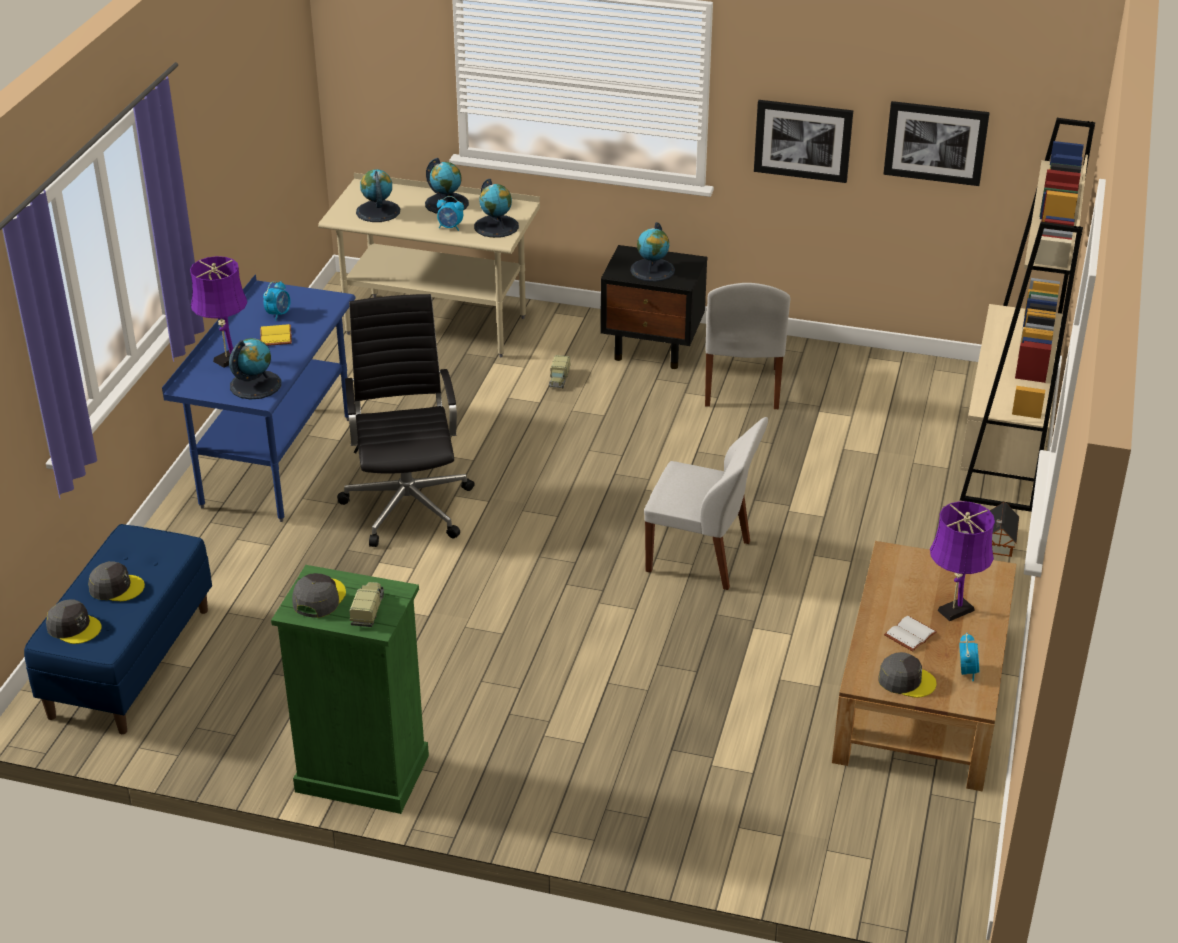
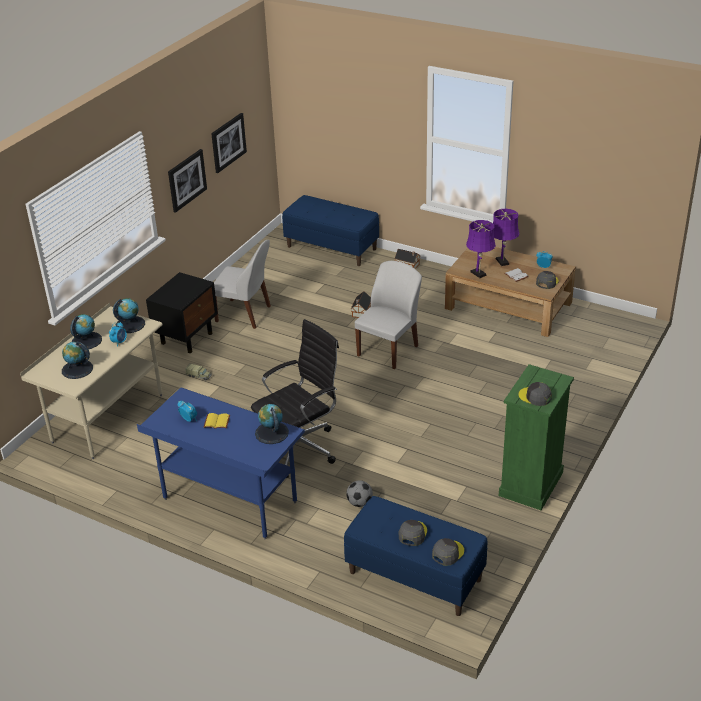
camera: 75 degrees left, 0 degrees up
(227, 360) = (235, 444): purple table lamp -> purple table lamp (479, 274)
(288, 583) = (359, 503): none -> football
(368, 610) = (547, 381): toy truck -> none
(408, 504) = (300, 447): black office chair -> black office chair turned 135 degrees clockwise
(652, 270) = (183, 291): globe -> none
(806, 509) = (361, 312): none -> toy house
(1005, 443) = (332, 248): beige bookcase -> blue bench

